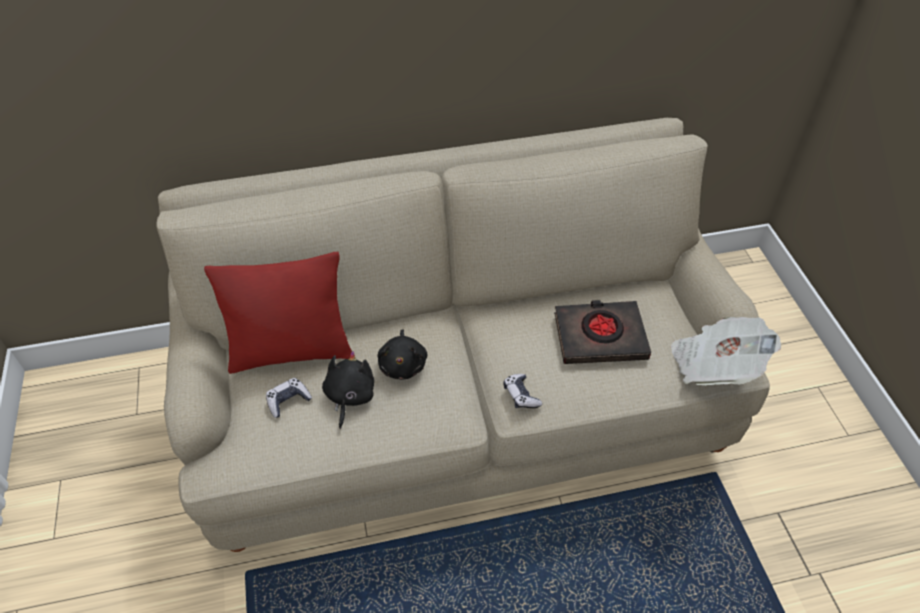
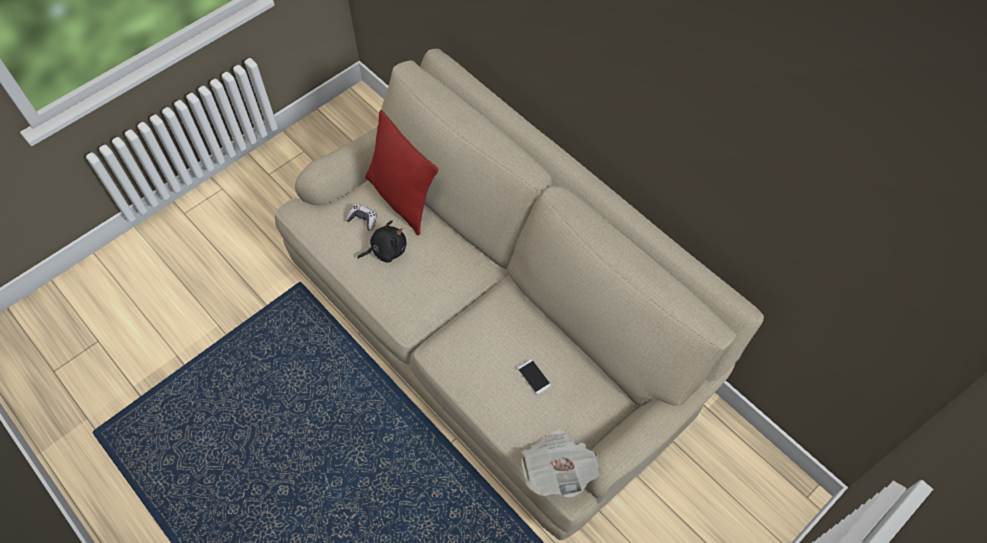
camera: 60 degrees right, 10 degrees up
(403, 364) = (431, 266): black plush toy -> none
(521, 395) = (447, 349): game controller -> none
(600, 336) = (534, 377): black book -> phone

